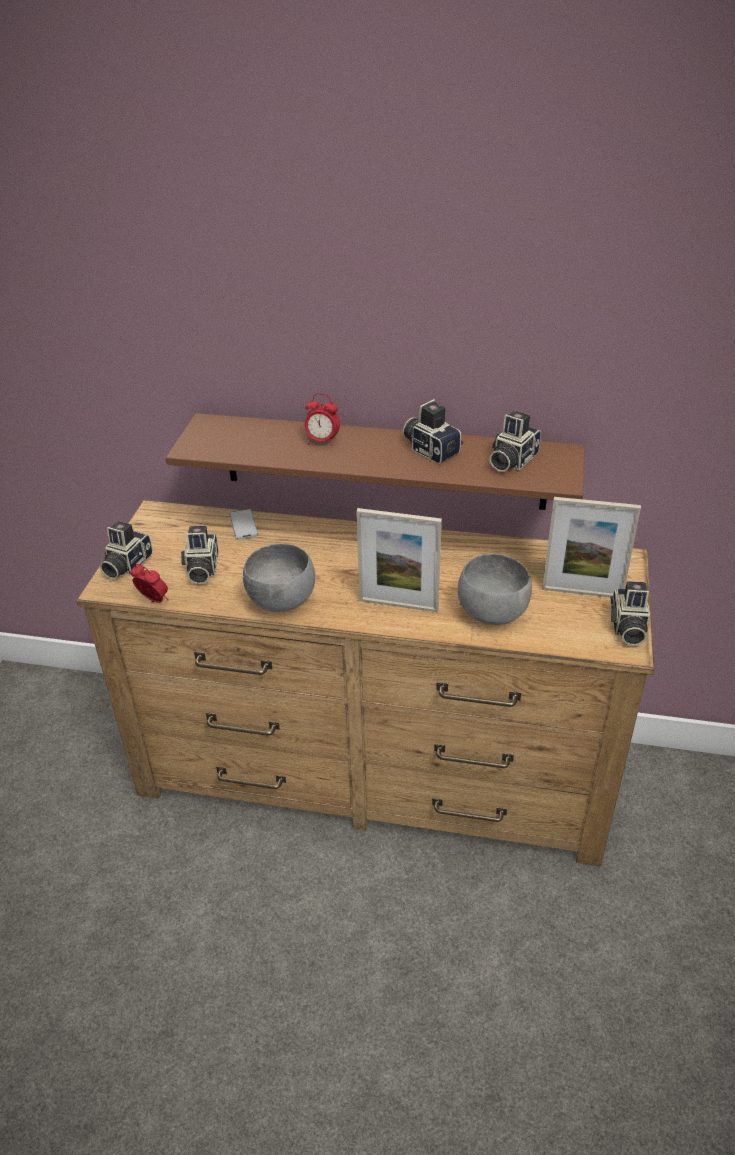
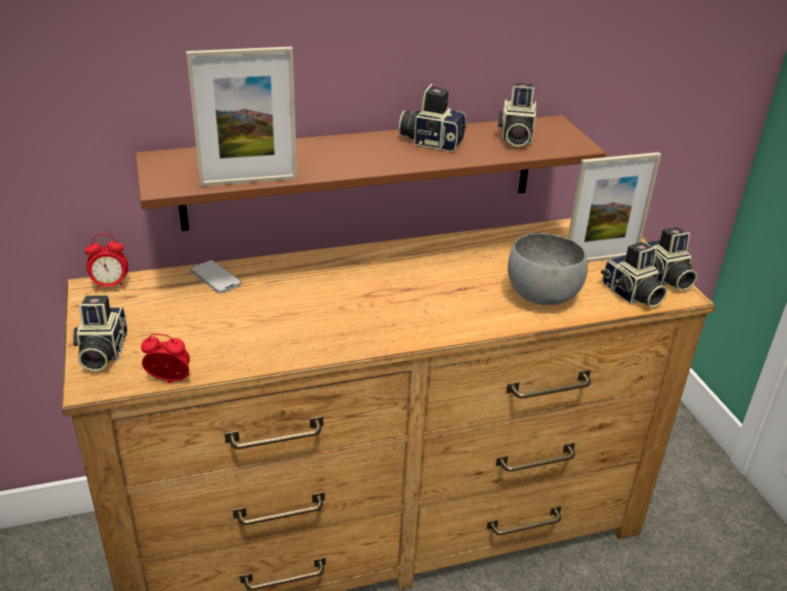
camera: 30 degrees left, 5 degrees down
(201, 569) = (202, 333): camera -> camera (631, 294)
(281, 602) = (324, 342): grey bowl -> none
(322, 441) = (312, 153): alarm clock -> alarm clock (110, 286)
(398, 605) = (448, 312): picture frame -> picture frame (249, 181)

